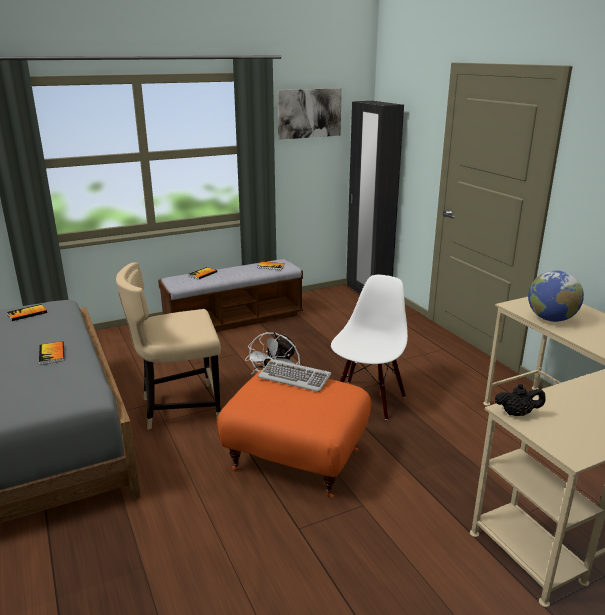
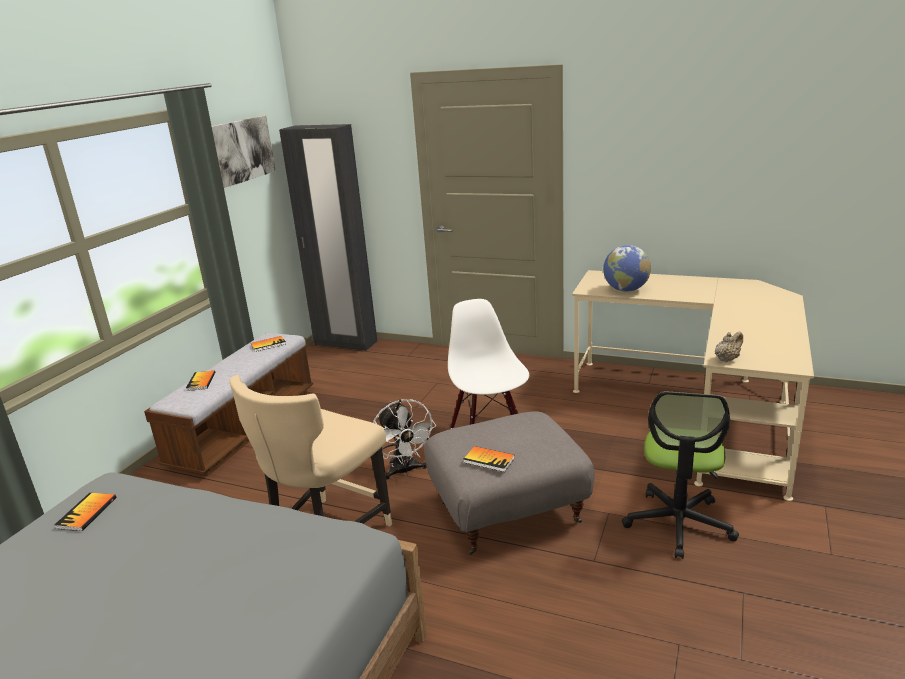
camera: 40 degrees left, 0 degrees up
(52, 354) = (234, 529): book -> book (489, 460)
(295, 377) = (480, 428): keyboard -> none
(297, 458) = (508, 511): orange ottoman -> grey ottoman
(404, 550) = (678, 523): none -> office chair
(517, 413) = (727, 359): black teapot -> beige teapot

